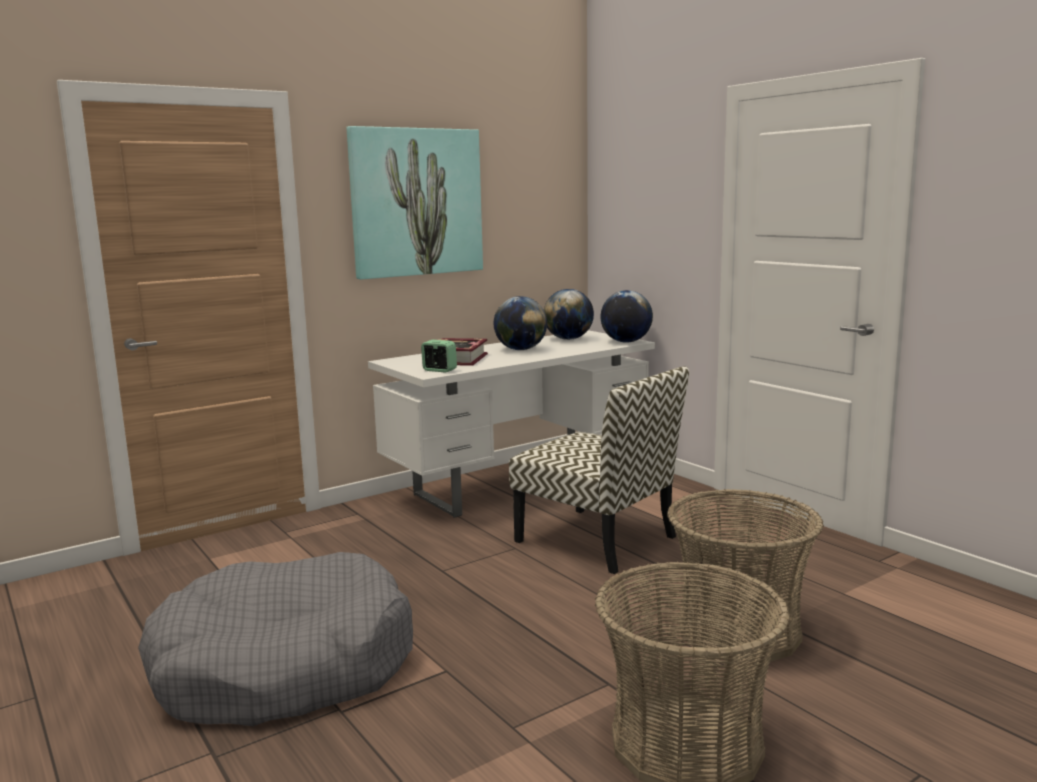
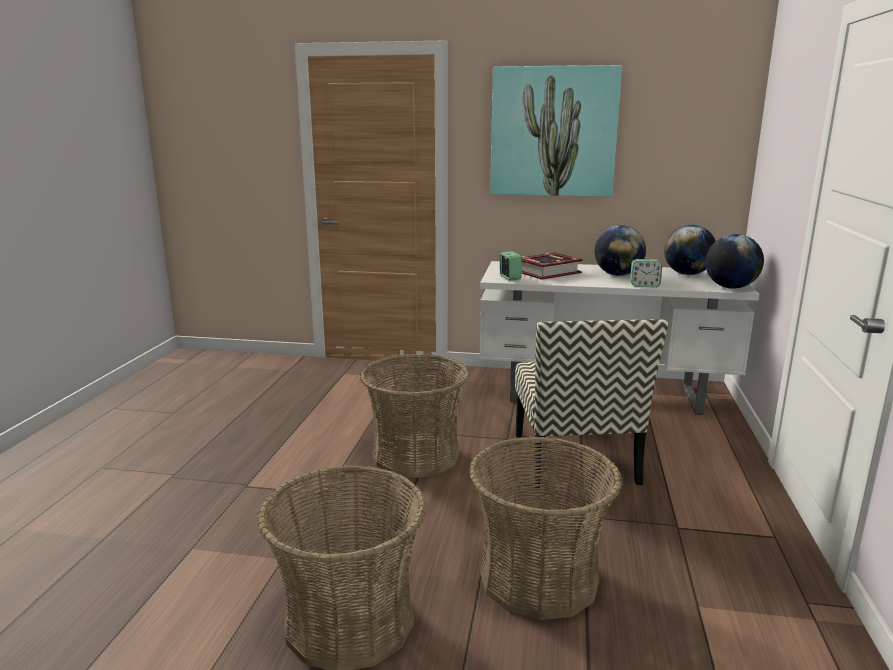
camera: 45 degrees right, 5 degrees up
(284, 667) = (268, 449): grey dog bed -> none
(463, 596) = (416, 455): none -> basket
(566, 353) = (644, 285): none -> alarm clock

